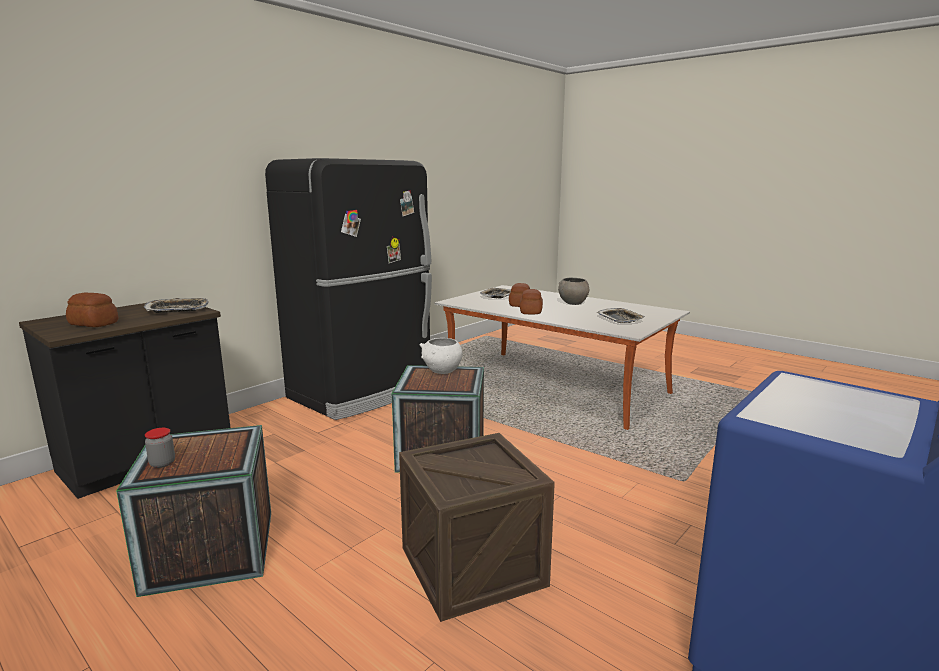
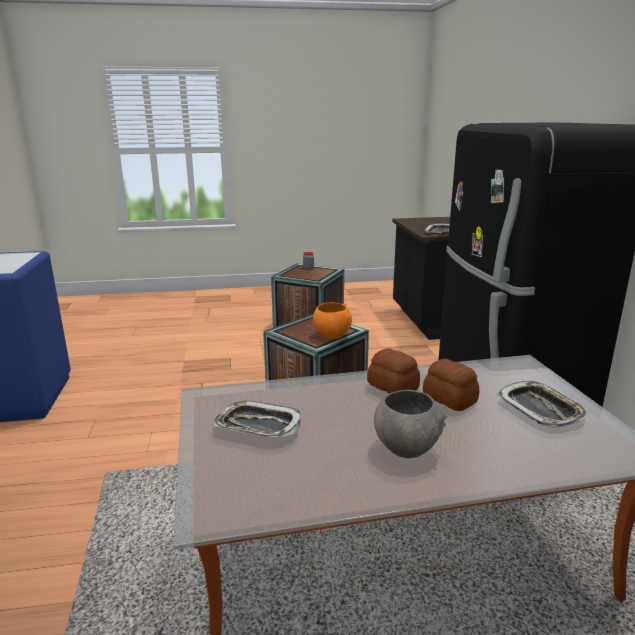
camera: 130 degrees right, 5 degrees up
(94, 323) = (423, 222): bread -> none
(442, 371) = (331, 335): white bowl -> orange bowl
(472, 566) = (198, 363): crate -> none

